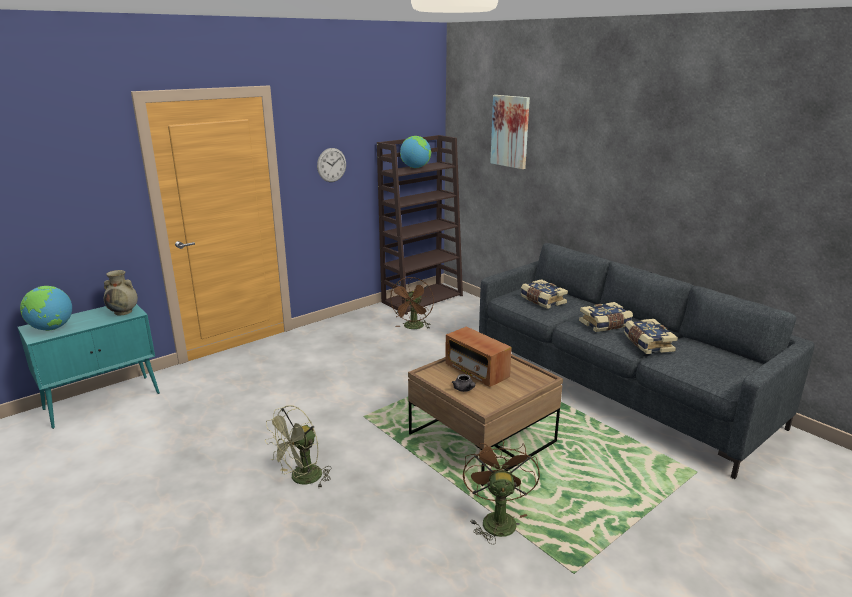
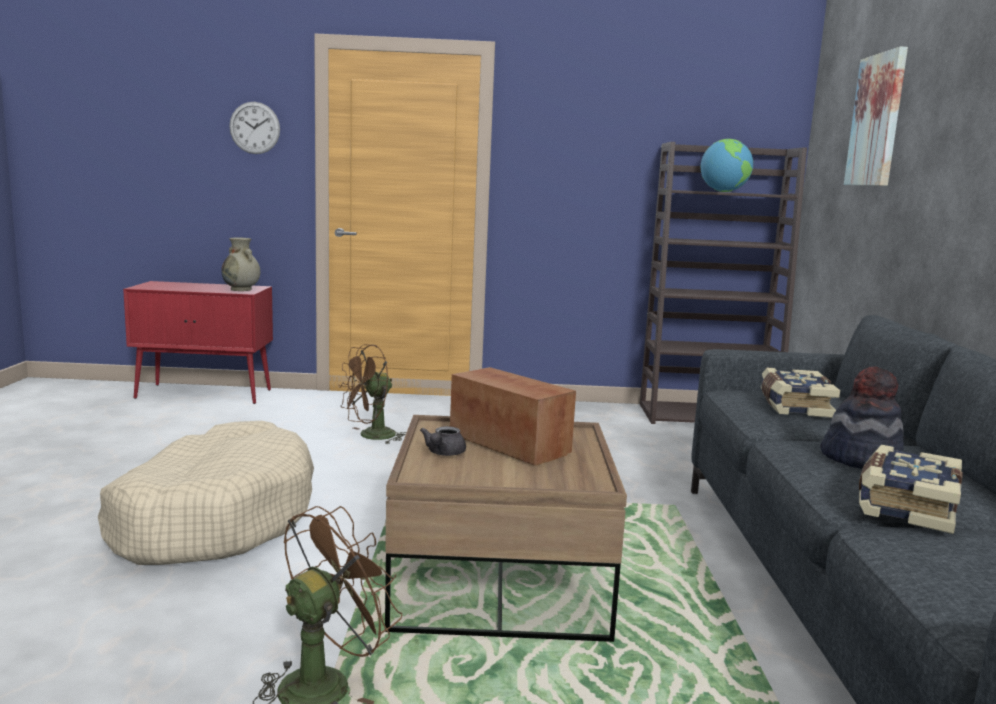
camera: 40 degrees right, 10 degrees down
(51, 328) = (165, 286): globe -> none
(103, 401) = (205, 394): turquoise cabinet -> red cabinet
(301, 479) = (214, 518): green fan -> beige dog bed
(331, 165) = (578, 167): wall clock -> wall clock (254, 128)
(413, 327) = (636, 438): brown fan -> brown fan (370, 436)
(476, 371) = (509, 445): radio -> radio turned 135 degrees clockwise
(605, 325) = (860, 459): book -> hat

